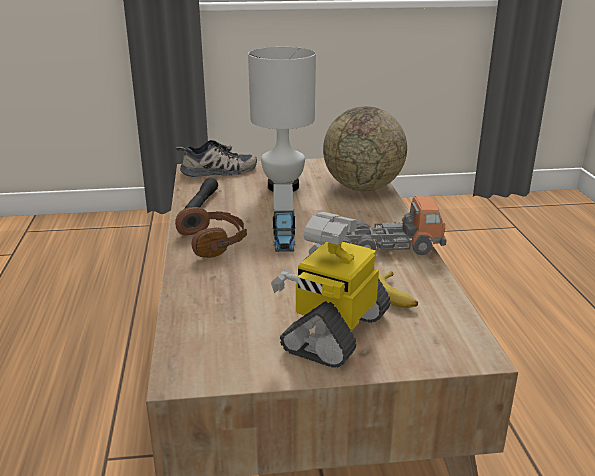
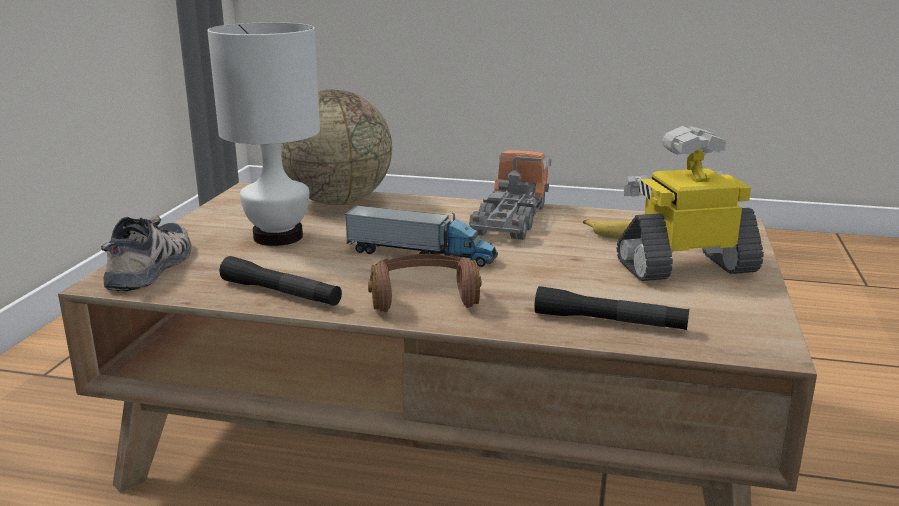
camera: 70 degrees left, 5 degrees down
(203, 307) = (609, 322): none -> black flashlight
(334, 331) = (685, 266): toy robot -> toy robot turned 120 degrees clockwise

